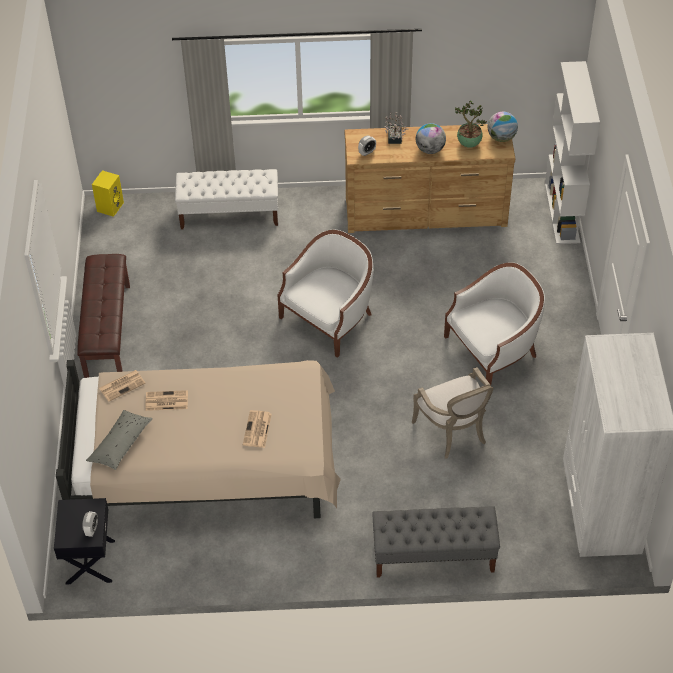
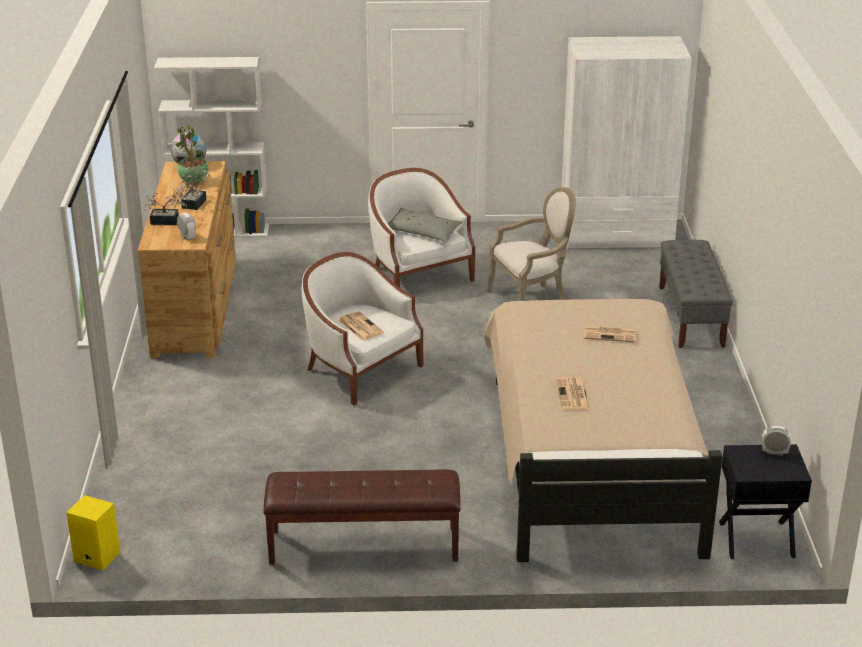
camera: 90 degrees left, 20 degrees down
(120, 444) = (647, 426): grey pillow -> grey pillow (423, 232)
(122, 385) = (550, 428): newspaper -> newspaper (360, 326)
(229, 214) = (151, 446): white bench -> none
(430, 149) = (195, 202): globe -> potted plant

